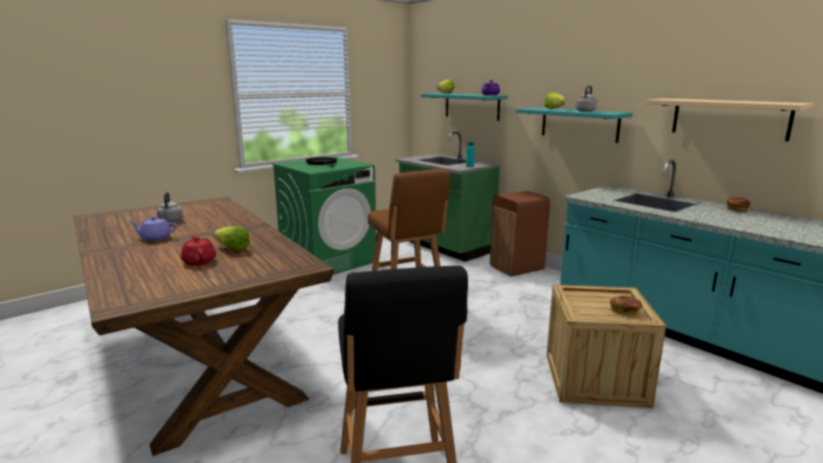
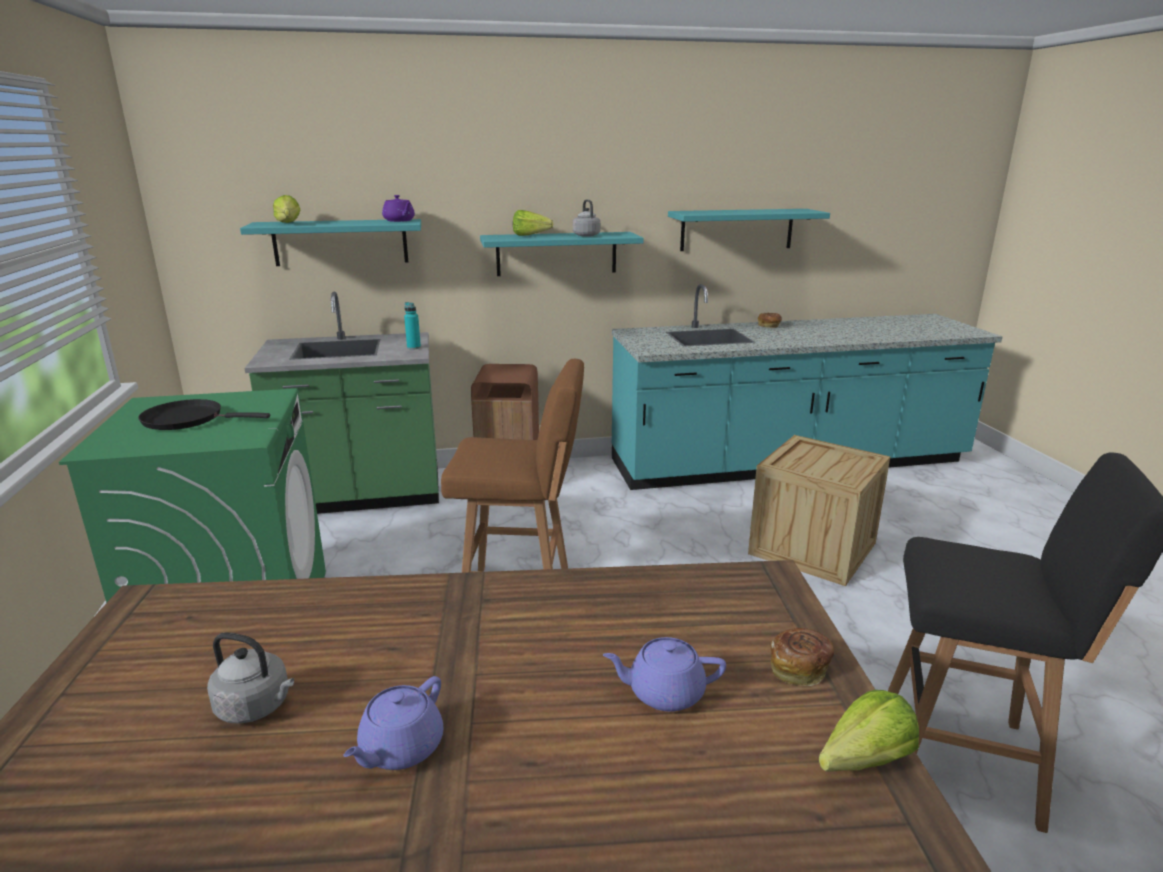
camera: 60 degrees left, 5 degrees up
(199, 261) = (664, 692): red teapot -> purple teapot
(231, 248) = (603, 640): lettuce -> lettuce (856, 764)
(625, 312) = (846, 460): bread -> bread (799, 668)
(729, 118) = (737, 229): beige shelf -> turquoise shelf

